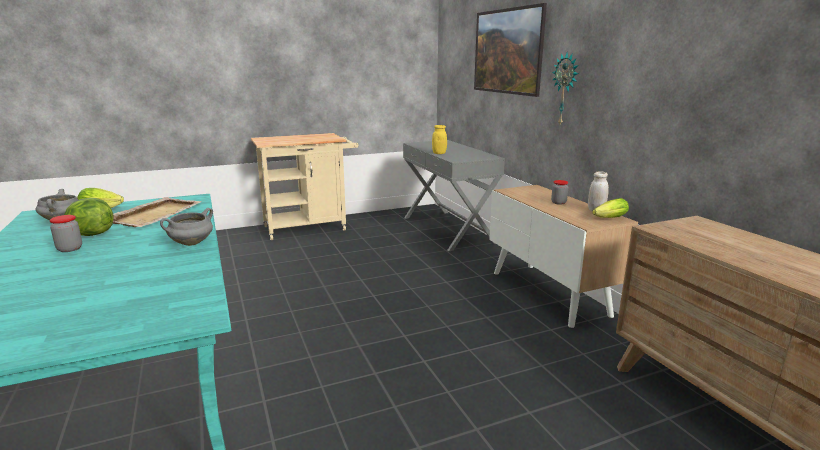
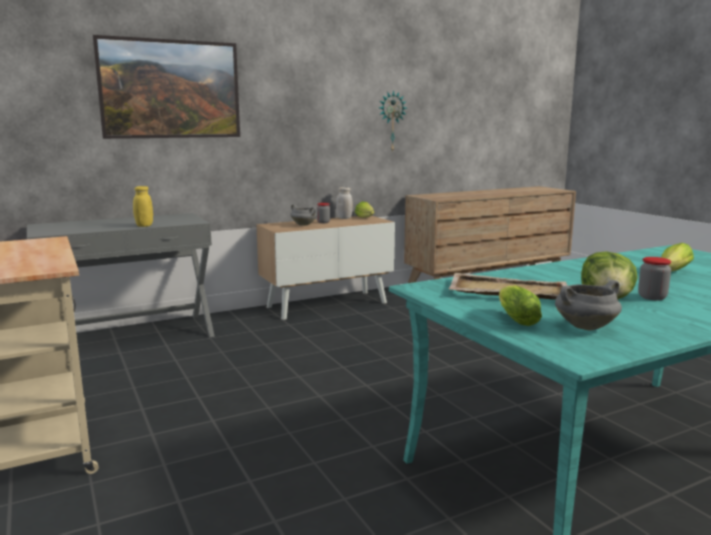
camera: 95 degrees left, 5 degrees down
(110, 277) = (671, 272): none -> lettuce
(191, 243) = (574, 265): grey cooking pot -> grey cooking pot (304, 225)
(565, 89) = (276, 127): wall clock -> wall clock (391, 121)

